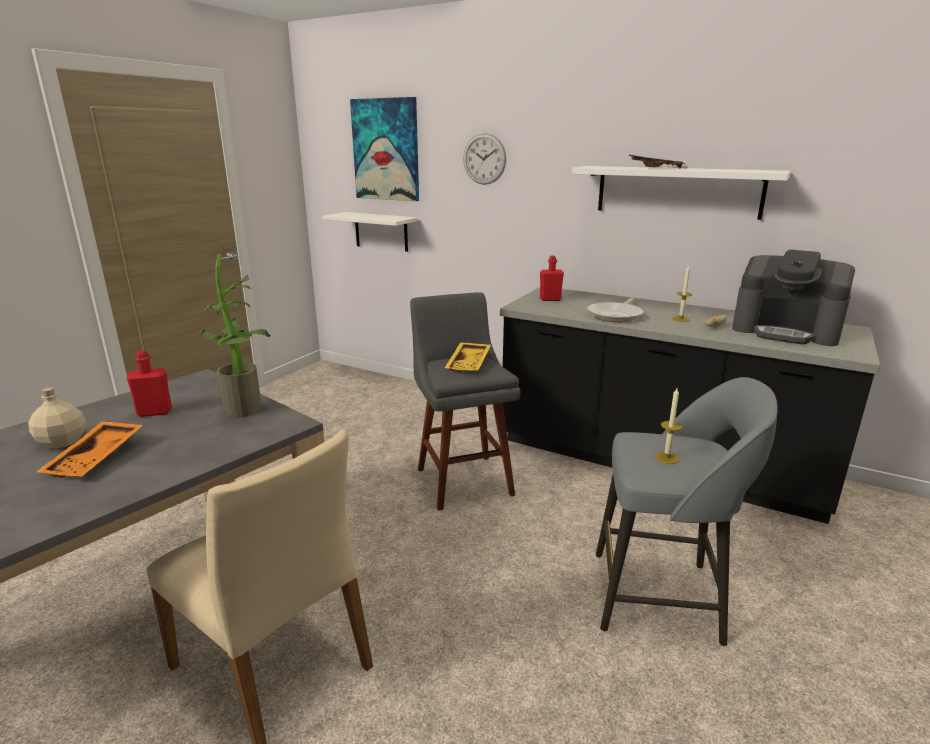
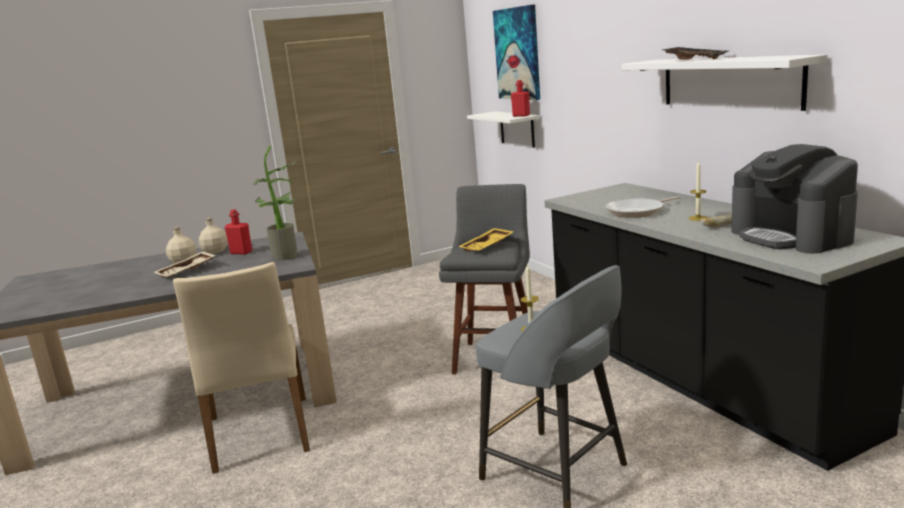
camera: 35 degrees right, 5 degrees down
(97, 459) = (187, 271): orange tray -> beige tray
(102, 416) = (215, 251): none -> beige bottle
(484, 159) = (582, 57): wall clock -> none
(550, 299) = (605, 195): red bottle -> red bottle (521, 115)

